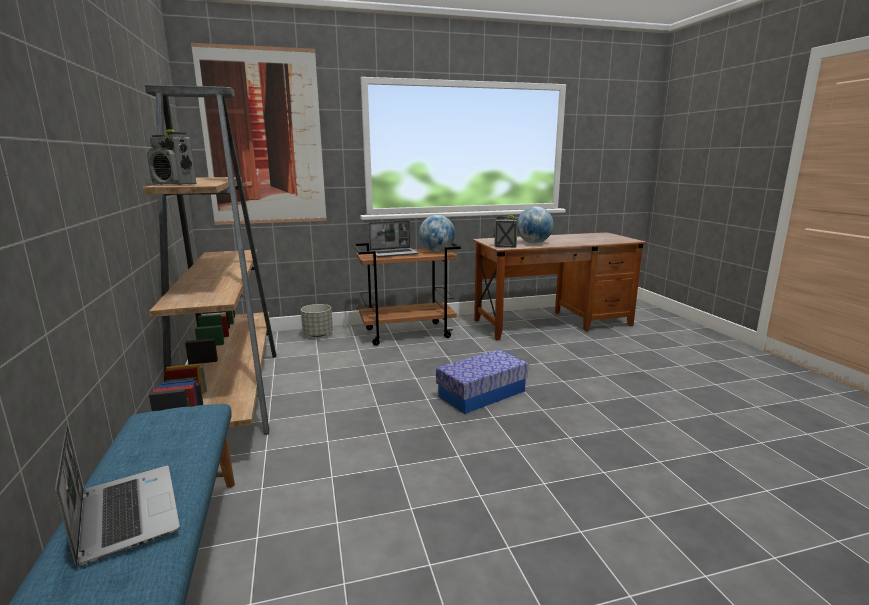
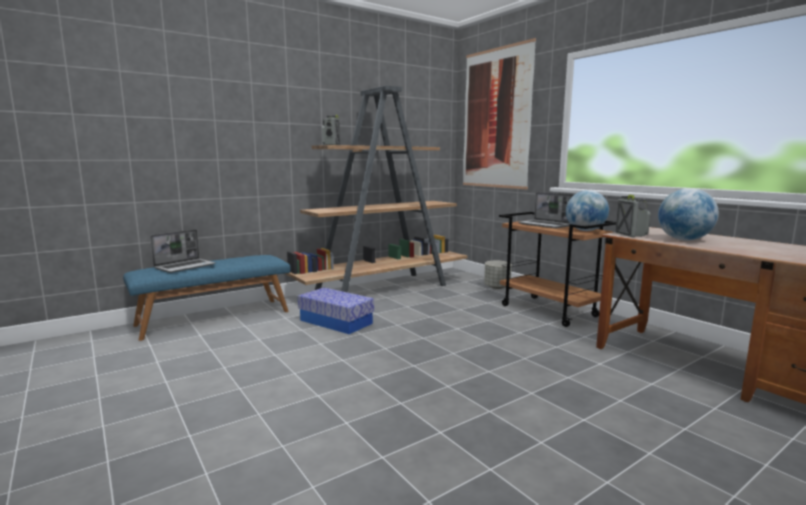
camera: 70 degrees right, 5 degrees down
(482, 393) = (454, 356): storage box -> storage box (336, 322)

